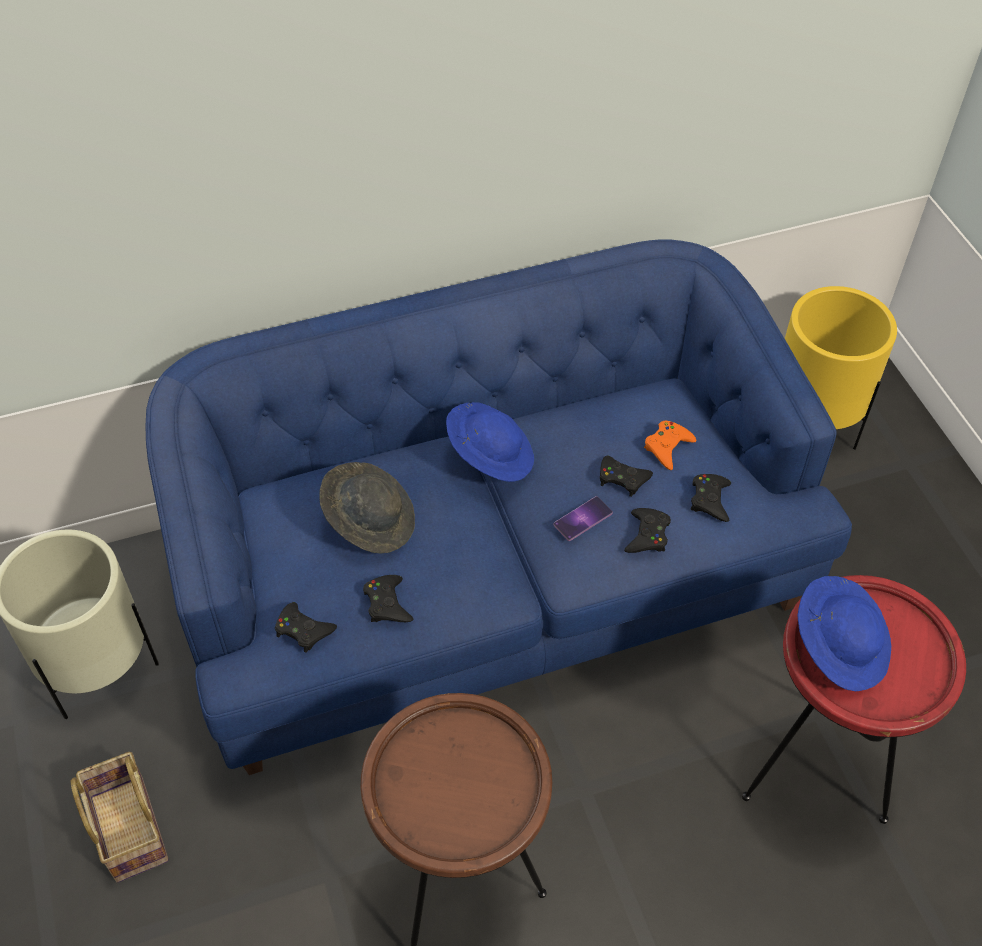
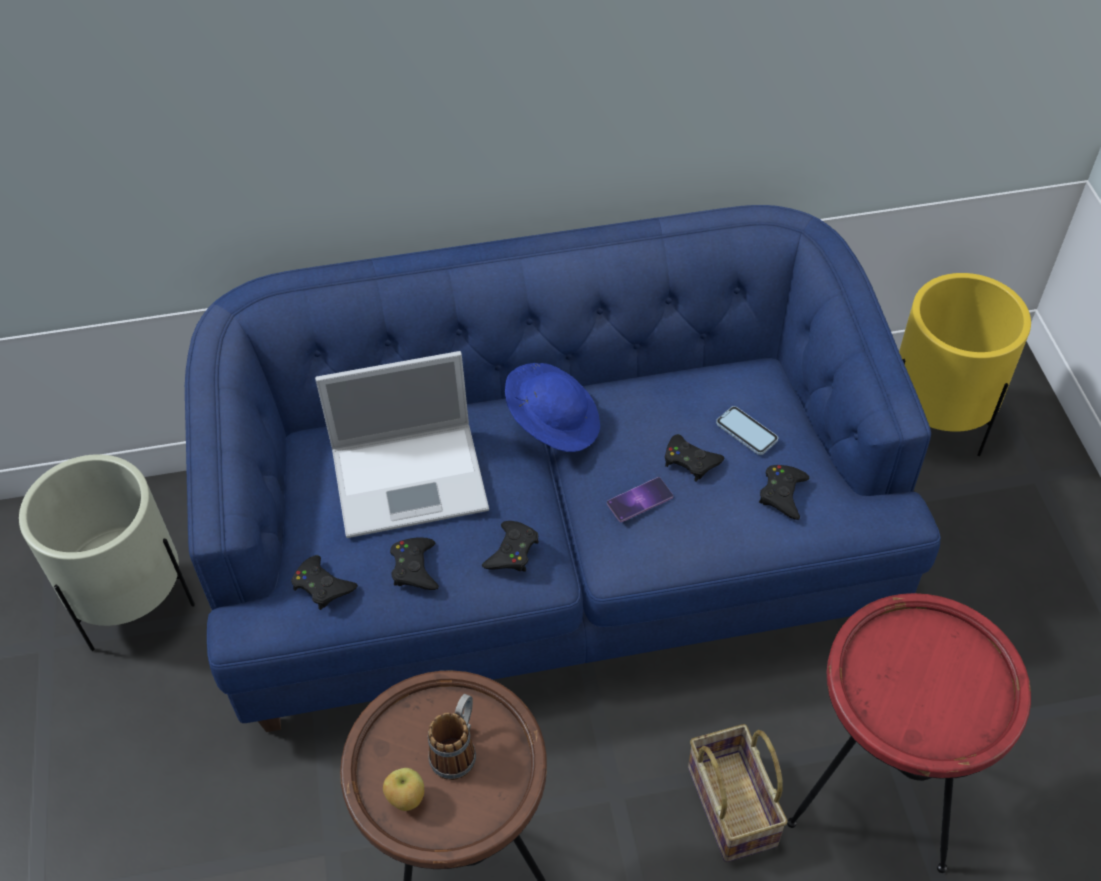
camera: 10 degrees right, 0 degrees up
(127, 827) = (134, 771): basket -> basket (728, 804)
(369, 520) = (412, 478): grey hat -> laptop
(428, 816) = (406, 798): none -> apple
(466, 765) = (457, 749): none -> mug
(647, 535) = (706, 525): black game controller -> black game controller (512, 551)
(667, 447) = (746, 432): orange game controller -> phone
(838, 645) = (889, 669): blue hat -> none

